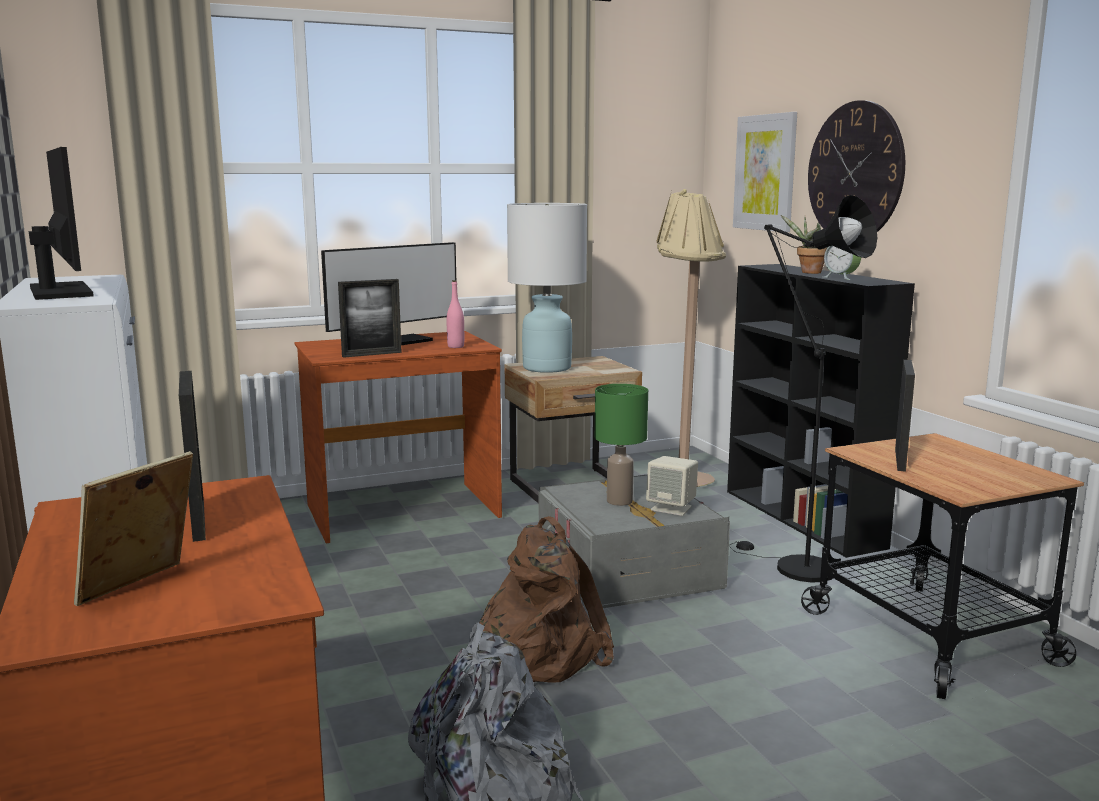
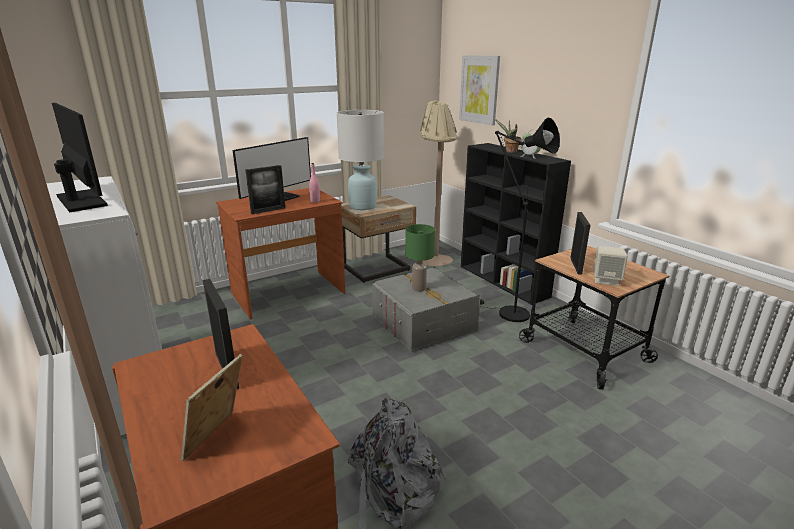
camera: 10 degrees left, 10 degrees up
(539, 651) = (391, 381): brown backpack -> none
(672, 508) = (448, 291): beige speaker -> beige speaker (606, 280)
(855, 172) = (536, 94): wall clock -> none

